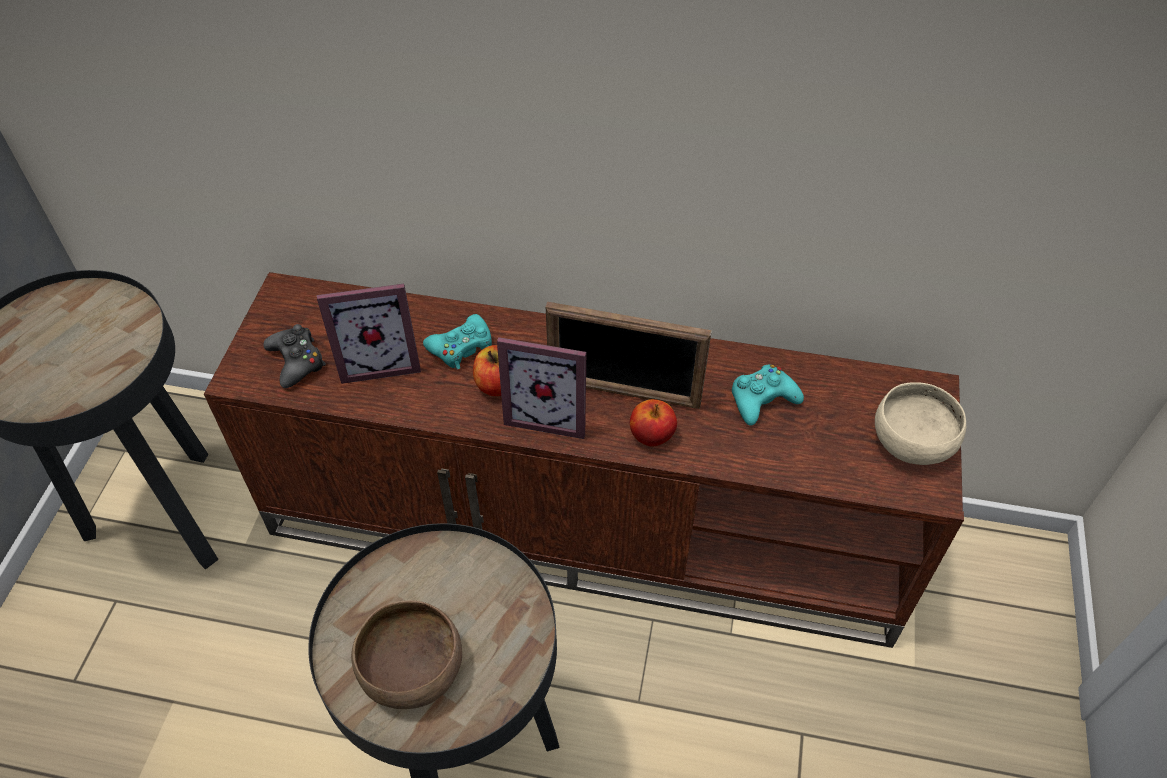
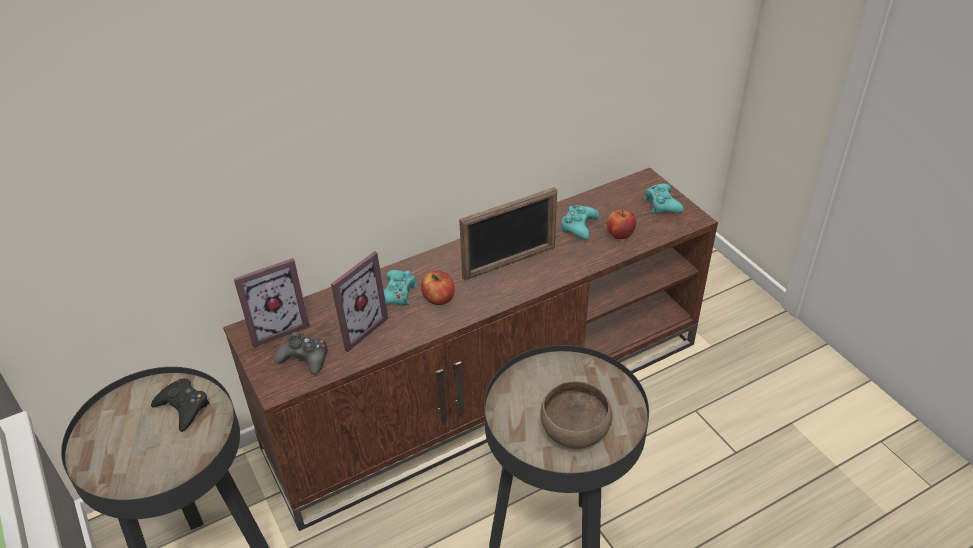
camera: 40 degrees left, 10 degrees down
(115, 339) = (183, 407): none -> black game controller
(549, 413) = (483, 294): picture frame -> picture frame (276, 326)
(651, 436) = (546, 272): apple -> apple (619, 235)
(911, 441) = (662, 204): beige bowl -> turquoise game controller

